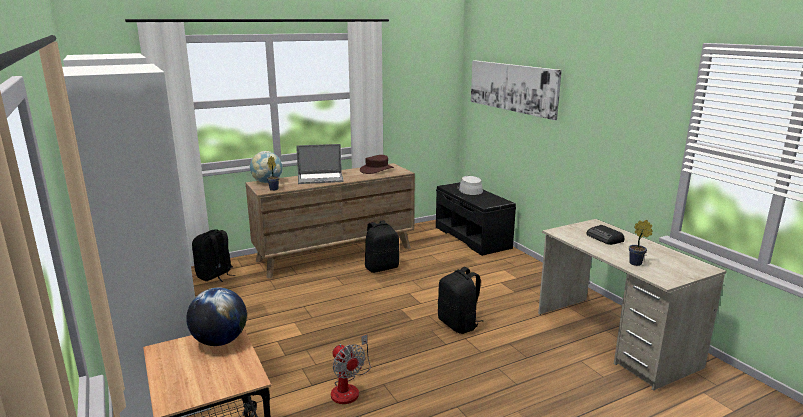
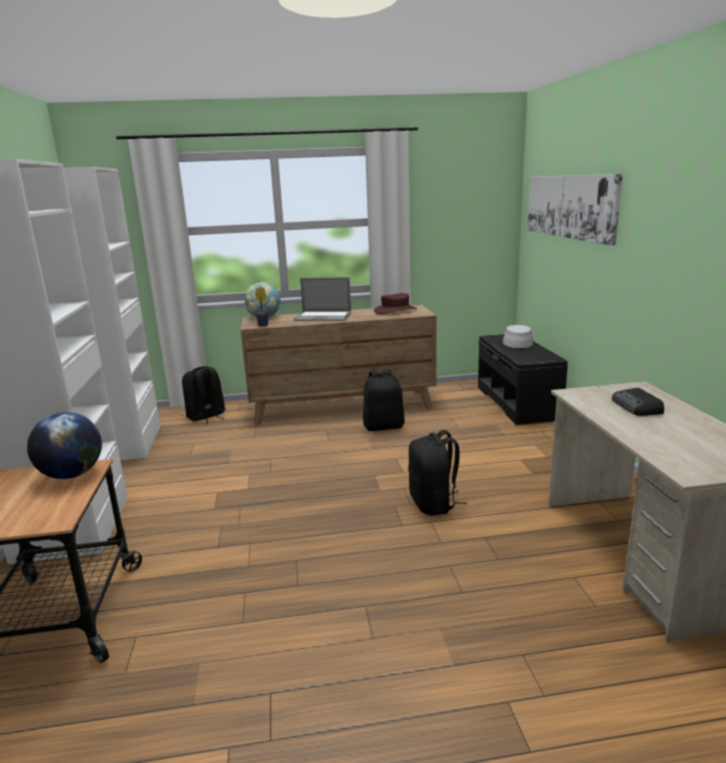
camera: 20 degrees right, 0 degrees up
(349, 388) = (254, 557): fan -> none
(637, 263) = (661, 445): potted plant -> none

